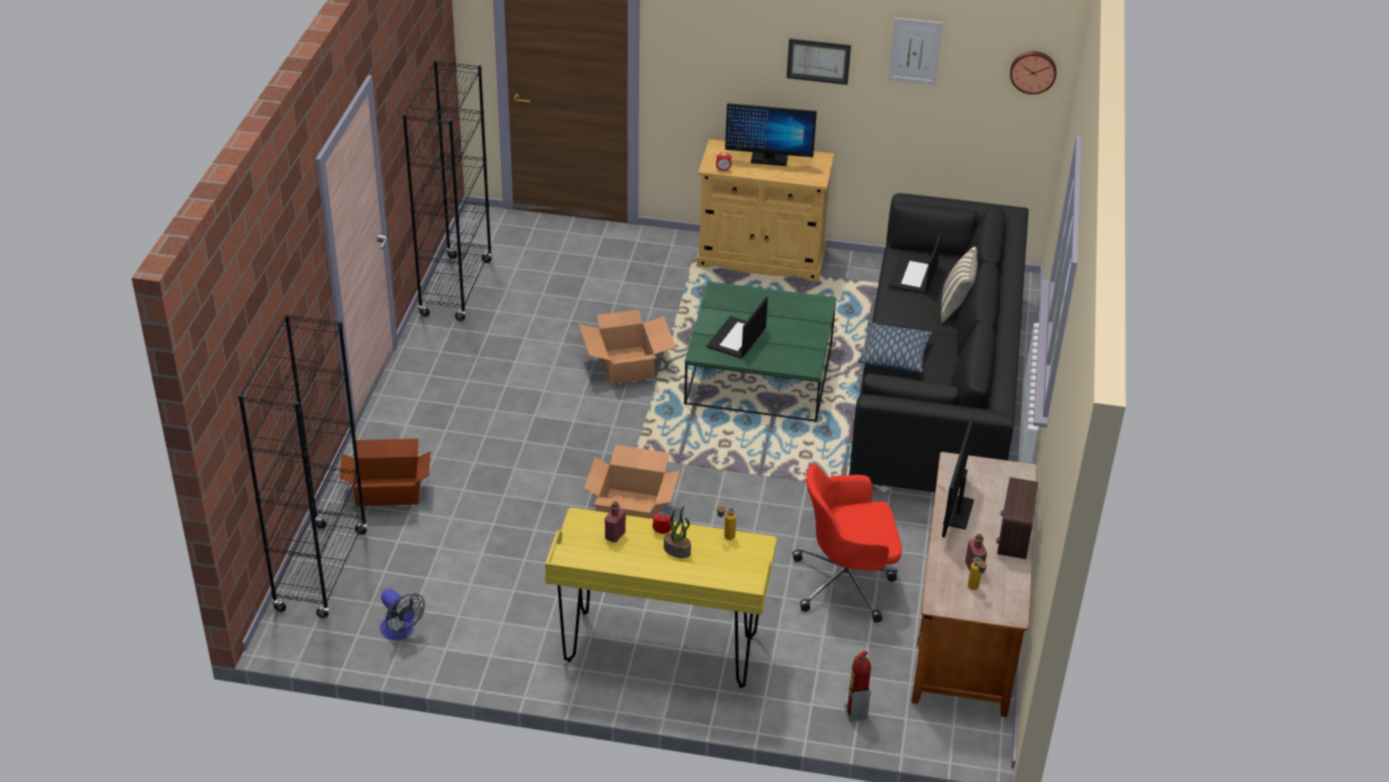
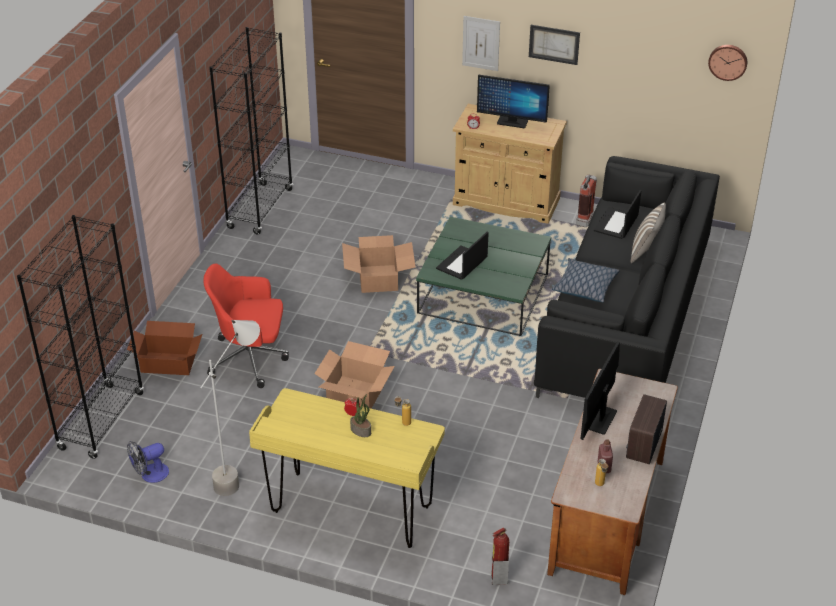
camera: 10 degrees right, 0 degrees up
(400, 631) = (150, 475): fan -> fan turned 90 degrees clockwise
(516, 620) = (242, 474): none -> grey floor lamp
(615, 535) = (314, 413): red bottle -> none
(846, 582) = (516, 469): red office chair -> red office chair (251, 358)
(862, 271) = (586, 218): none -> fire extinguisher
(915, 51) = (631, 40): picture -> picture (481, 43)

